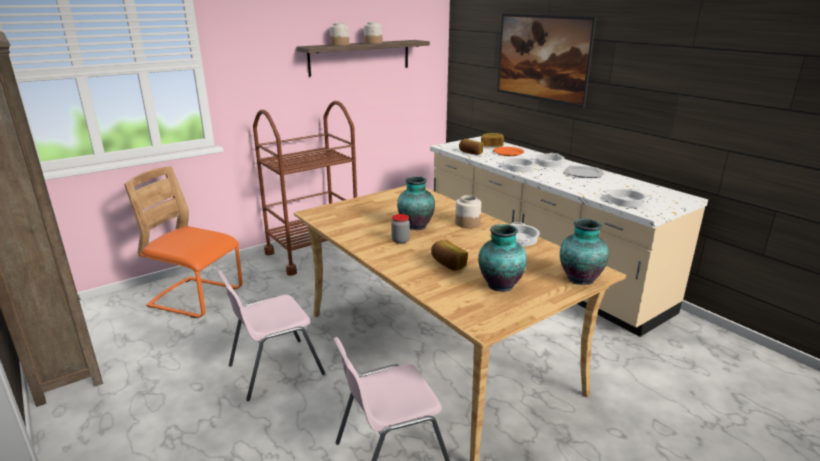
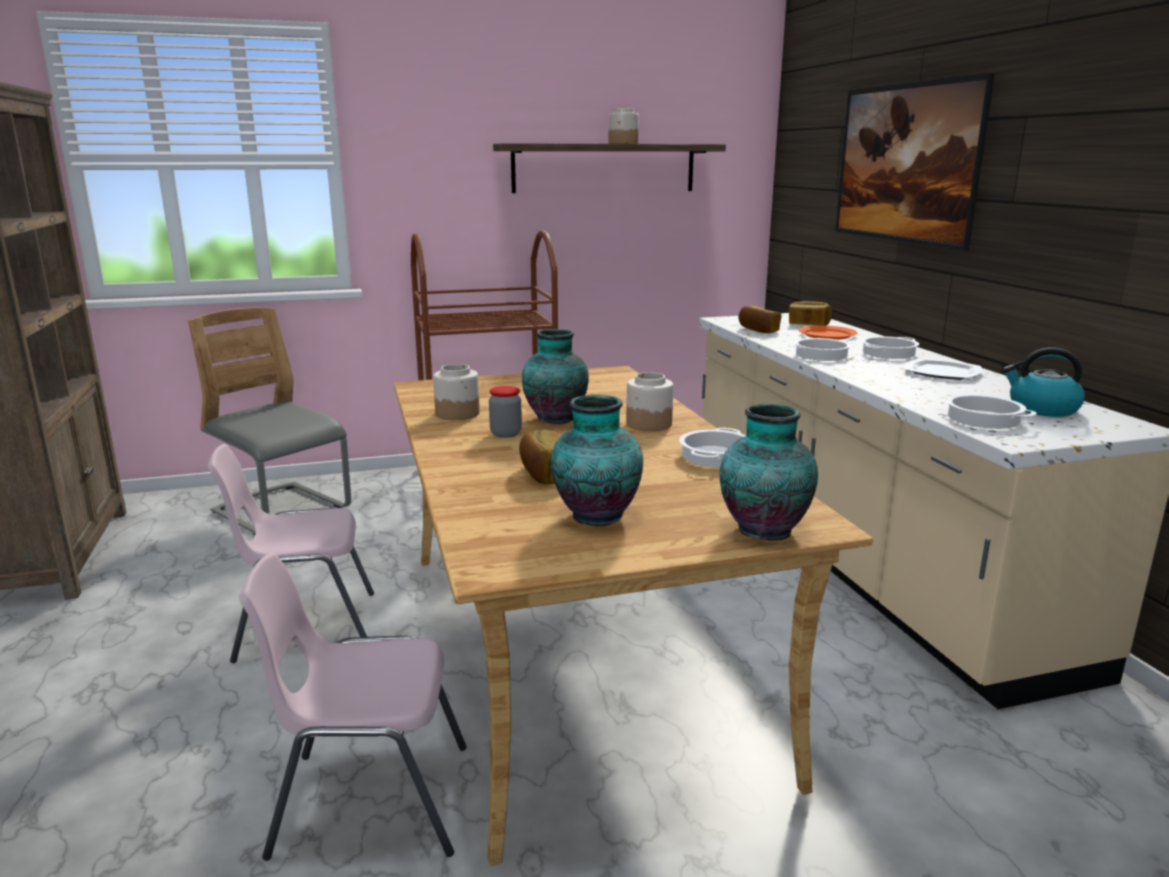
camera: 20 degrees right, 5 degrees down
(196, 298) = (282, 511): orange chair -> grey chair
(340, 44) = (563, 143): jar -> jar (458, 413)
(644, 192) = (1042, 409): none -> kettle

